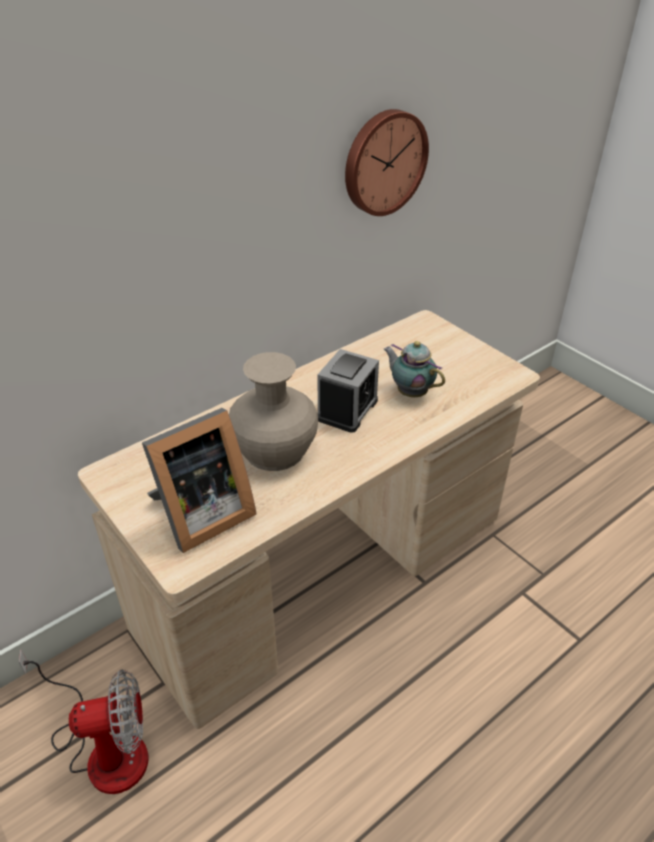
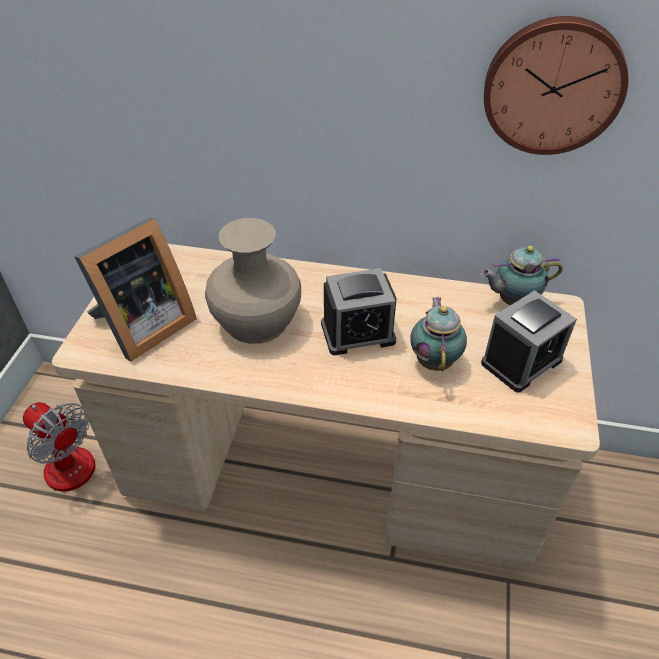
camera: 50 degrees right, 5 degrees up
(200, 515) = (142, 327): picture frame -> picture frame turned 60 degrees counterclockwise
(398, 334) = (512, 301): none -> teapot
(450, 361) = (521, 361): none -> alarm clock

